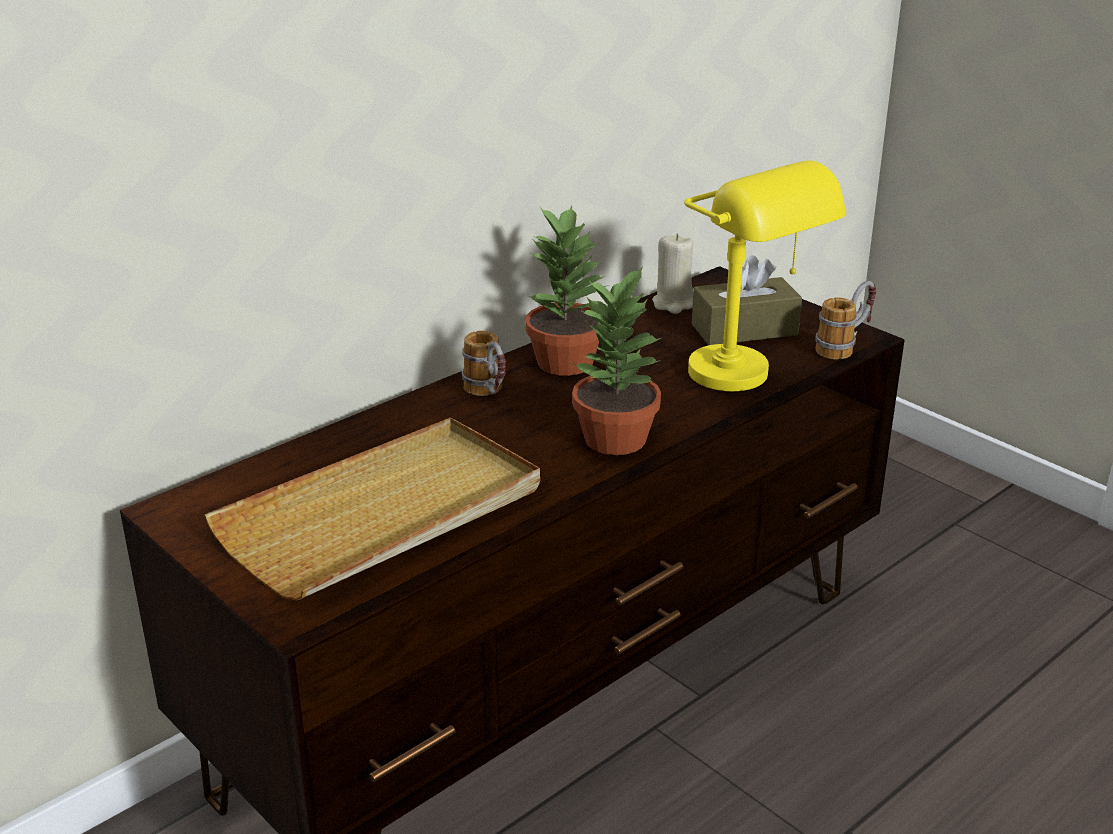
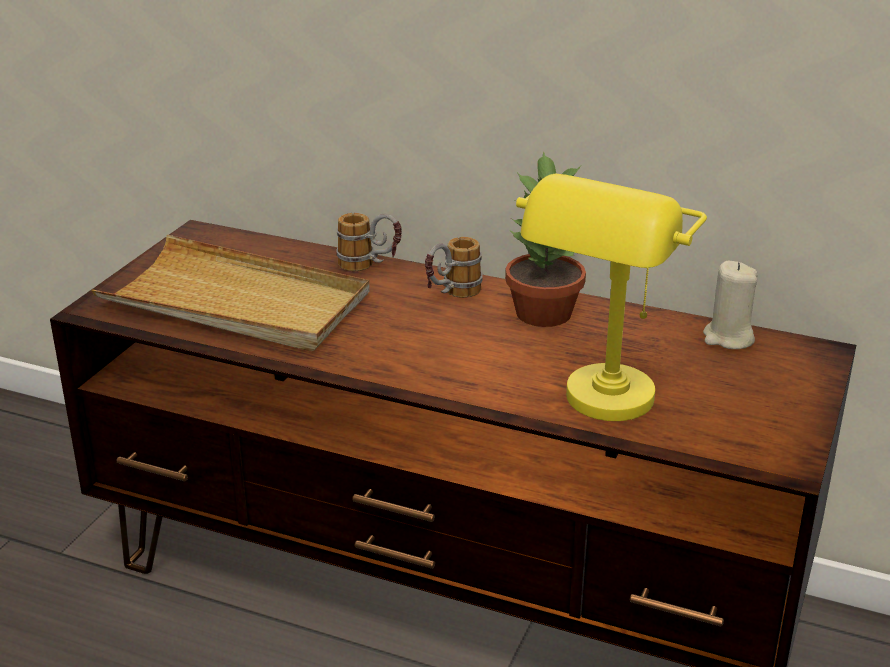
camera: 65 degrees right, 0 degrees up
(617, 439) = (426, 368): potted plant -> none
(744, 329) = (716, 388): brown tissue box -> none
(845, 346) = (749, 456): mug -> mug (370, 266)

